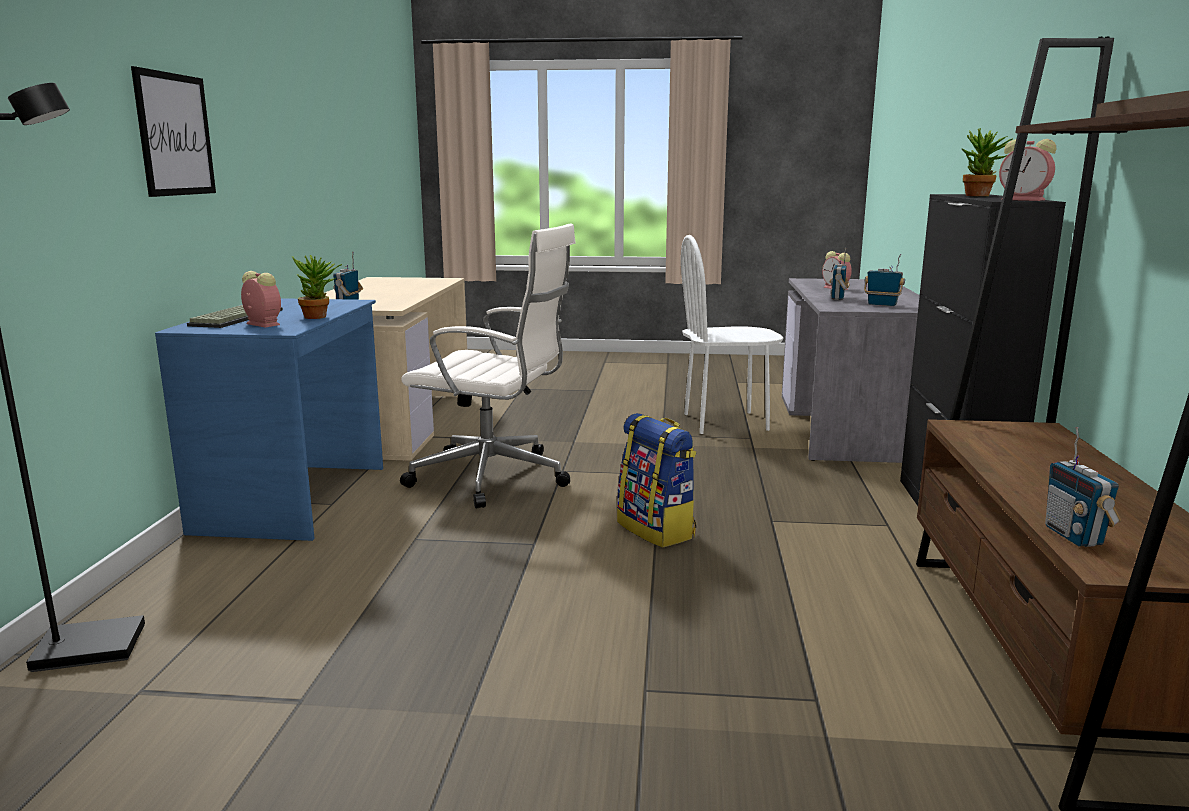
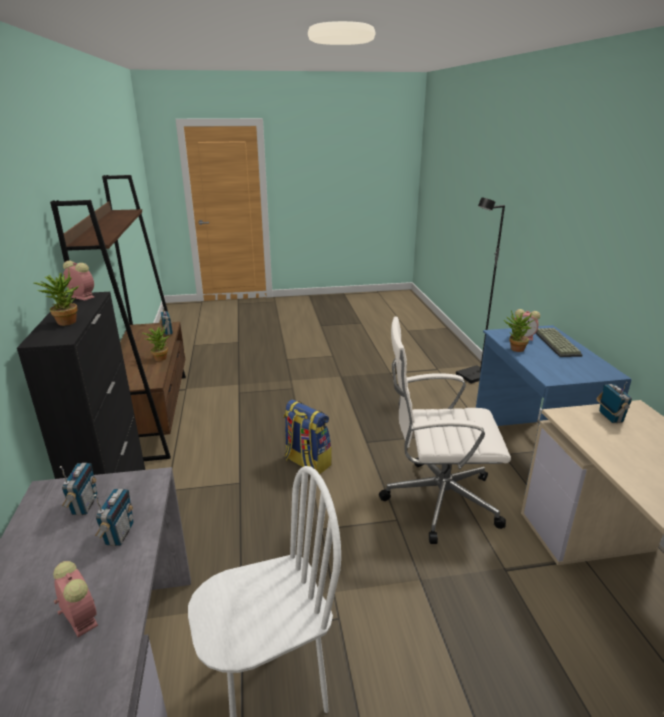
camera: 165 degrees right, 10 degrees up
(175, 134) = (611, 239): picture -> none
(882, 304) = (84, 505): radio -> radio turned 105 degrees counterclockwise
(1000, 466) = (159, 357): none -> potted plant

